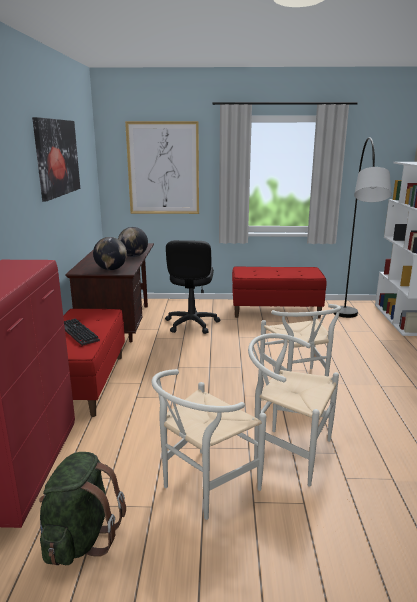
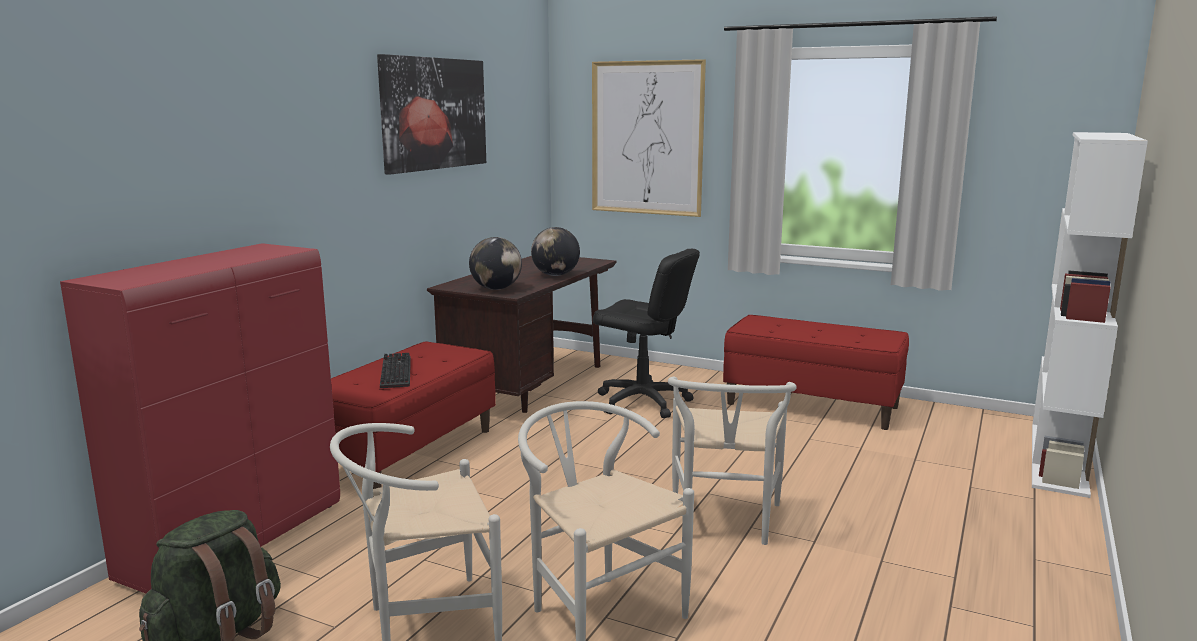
camera: 25 degrees right, 5 degrees down
(191, 324) = (642, 402): black office chair -> black office chair turned 90 degrees counterclockwise
(349, 330) = (924, 460): grey floor lamp -> none

